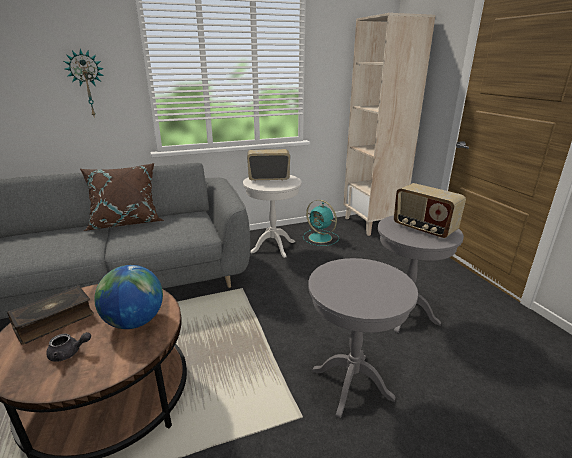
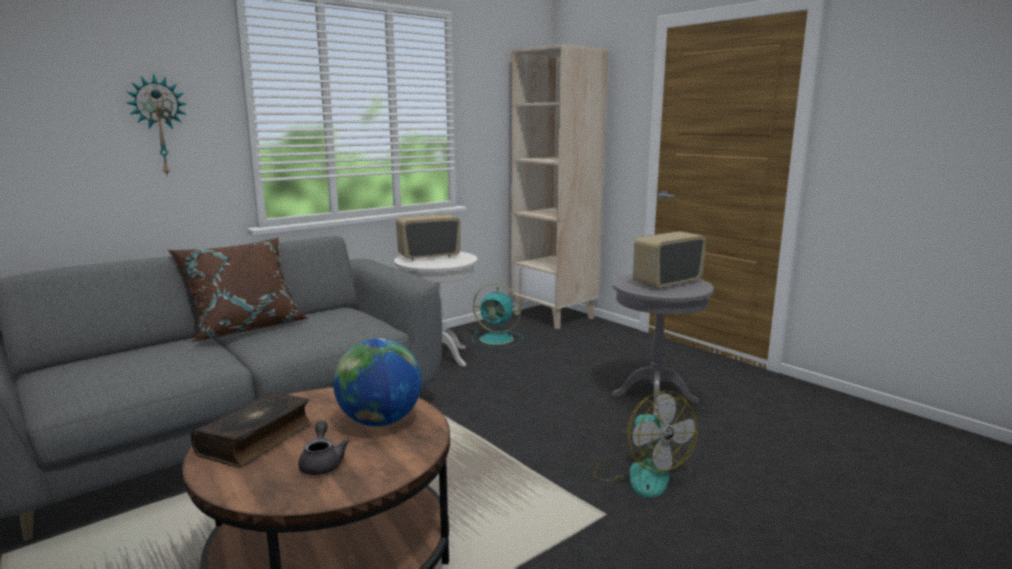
camera: 20 degrees left, 10 degrees down
(69, 353) = (322, 463): grey teapot -> grey teapot turned 75 degrees counterclockwise
(352, 384) = (640, 473): grey side table -> fan
(423, 229) = (666, 283): radio -> radio turned 120 degrees clockwise

